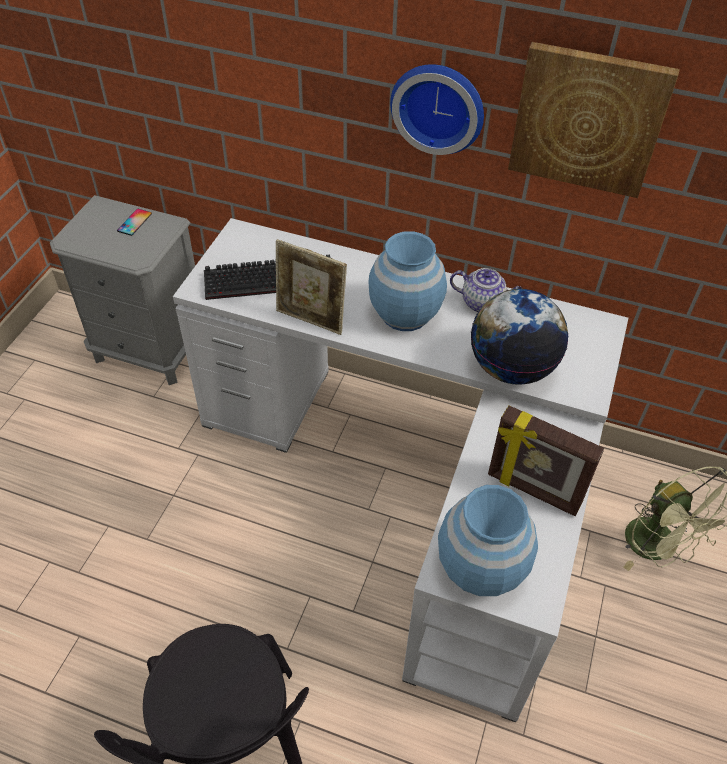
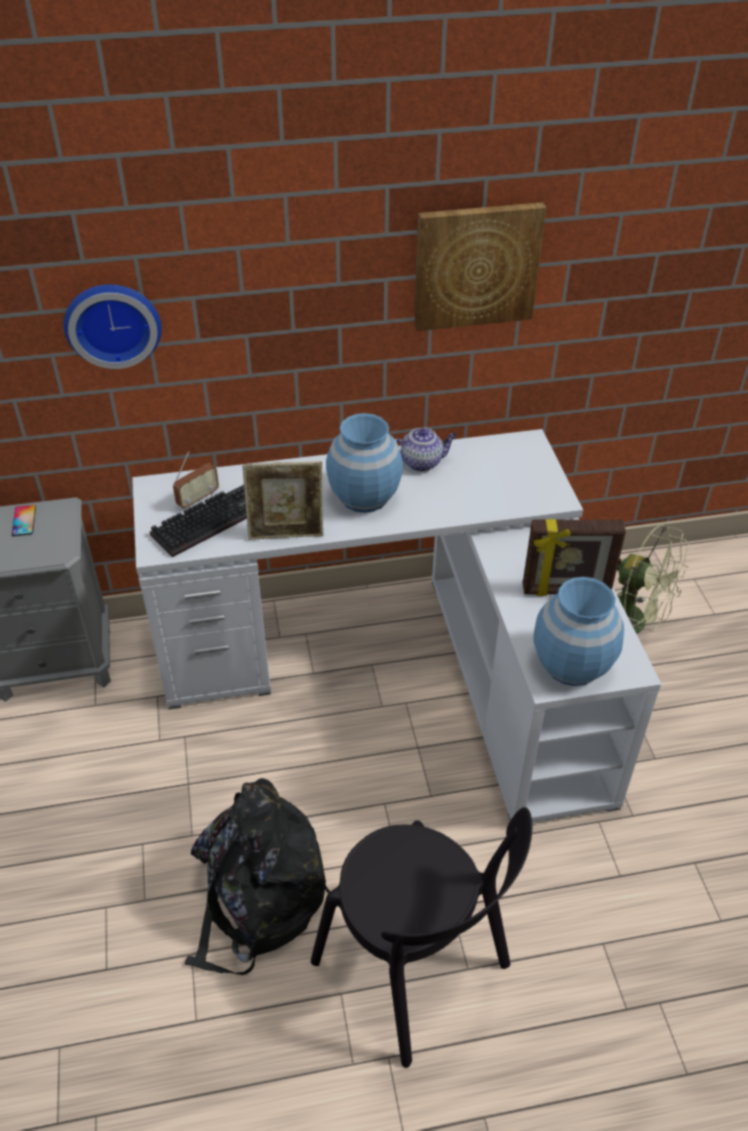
camera: 30 degrees left, 5 degrees down
(155, 619) = (256, 899): none -> black backpack
(265, 258) = (198, 499): none -> radio
(439, 106) = (341, 294): wall clock -> wall clock (113, 322)
(511, 367) = (484, 503): globe -> none

